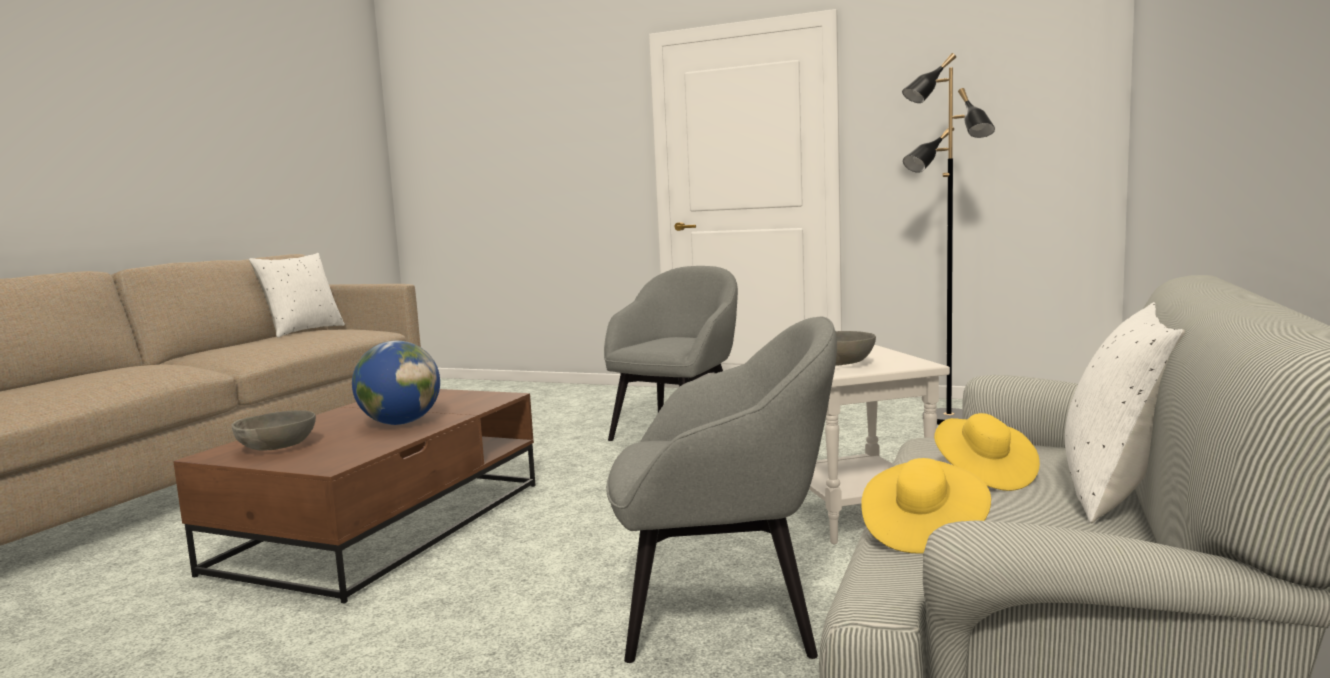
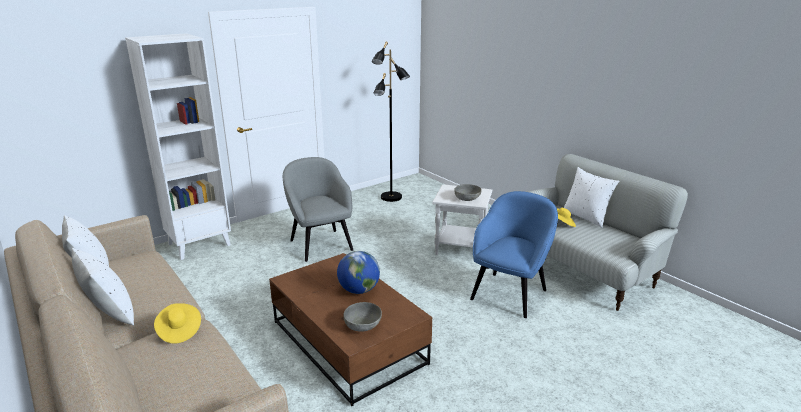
camera: 60 degrees left, 15 degrees up
(214, 348) = (110, 314): none -> white pillow
(578, 393) = (199, 244): none -> white bookcase
(726, 614) = (509, 293): grey armchair -> blue armchair
(923, 532) = (594, 244): yellow hat -> yellow hat (179, 331)

